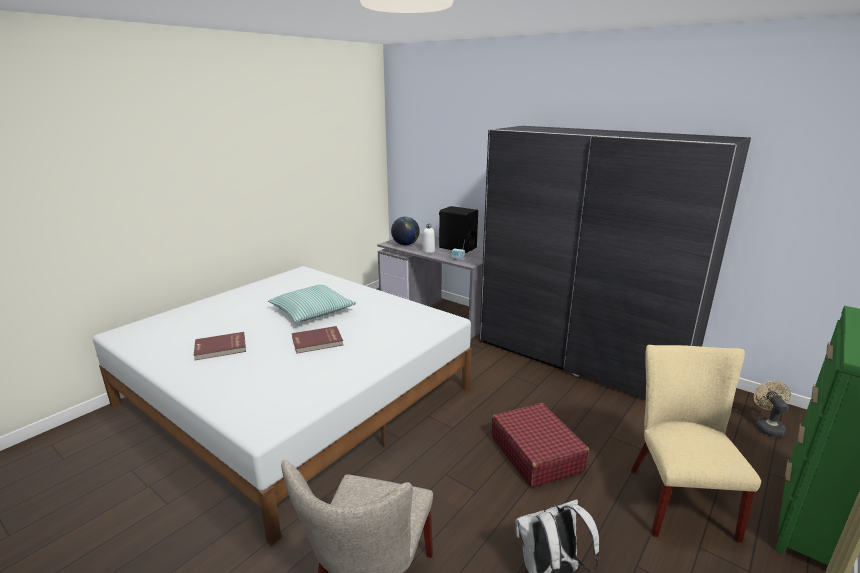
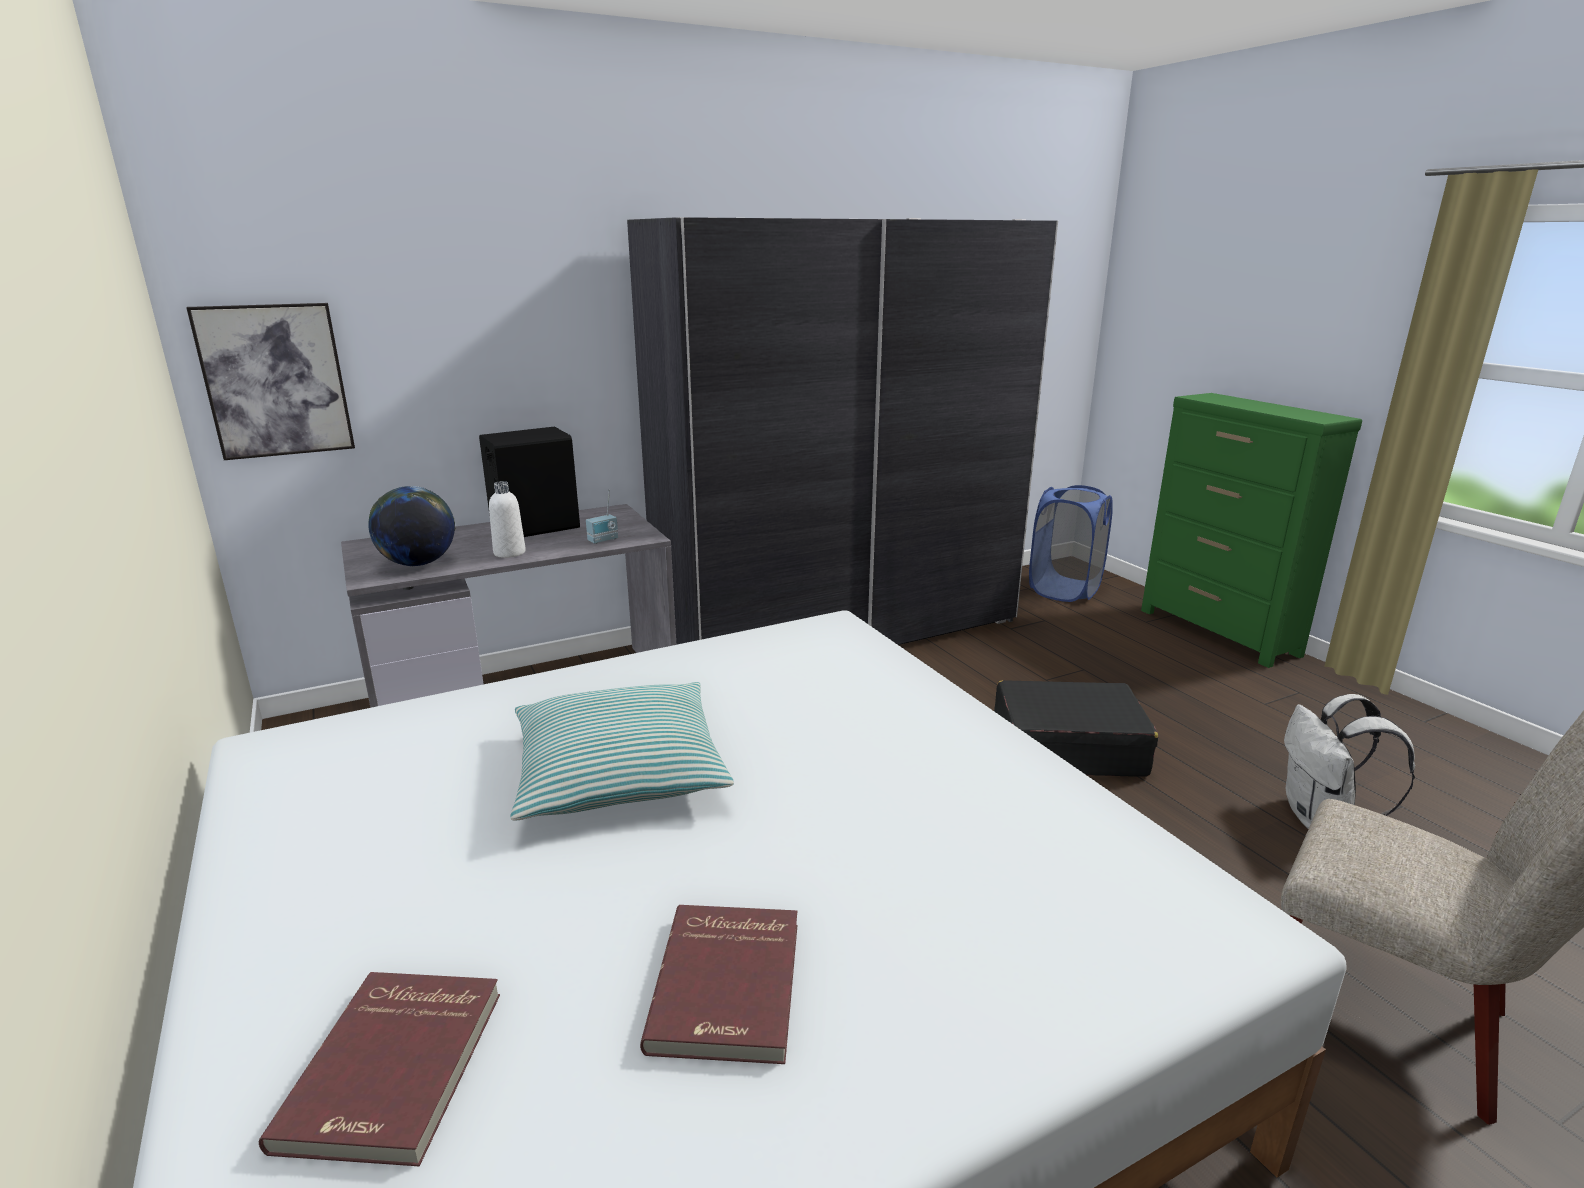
camera: 65 degrees left, 0 degrees up
(317, 342) = (823, 788): red book -> red book (397, 1068)
(408, 173) = (275, 381): none -> picture
(536, 453) = (1066, 747): red suitcase -> black suitcase
(676, 497) = (1179, 684): beige chair -> none
(767, 426) = (1064, 590): beige fan -> blue laundry basket

